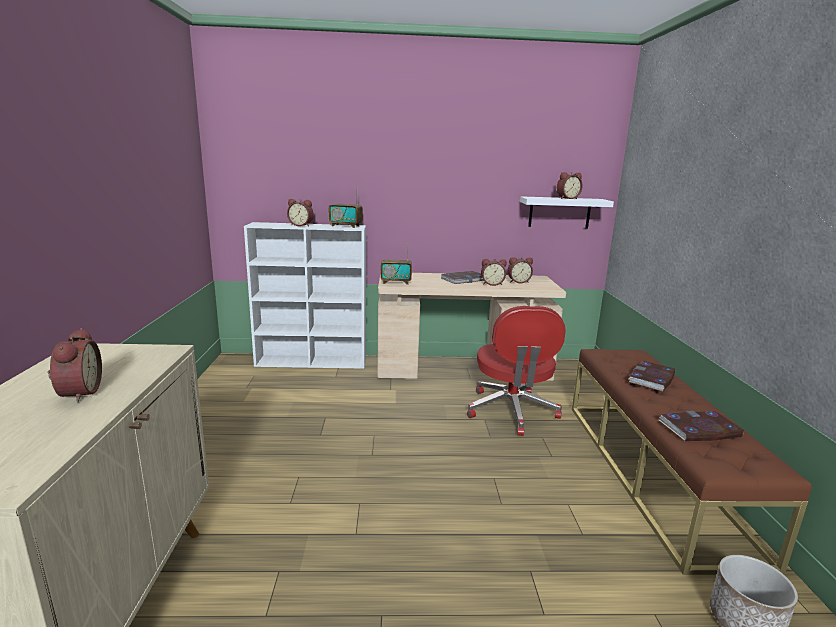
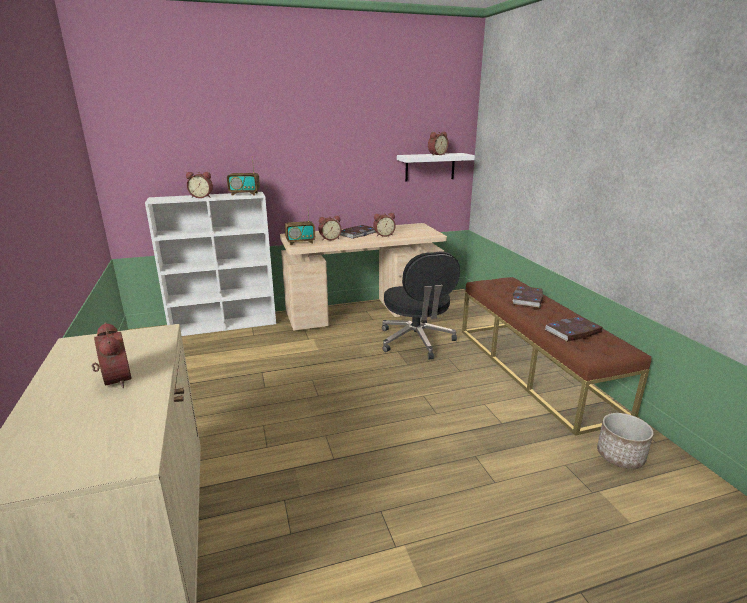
camera: 15 degrees left, 5 degrees up
(511, 411) = (416, 341): red office chair -> black office chair
(518, 281) = (404, 230): alarm clock -> alarm clock (329, 239)

